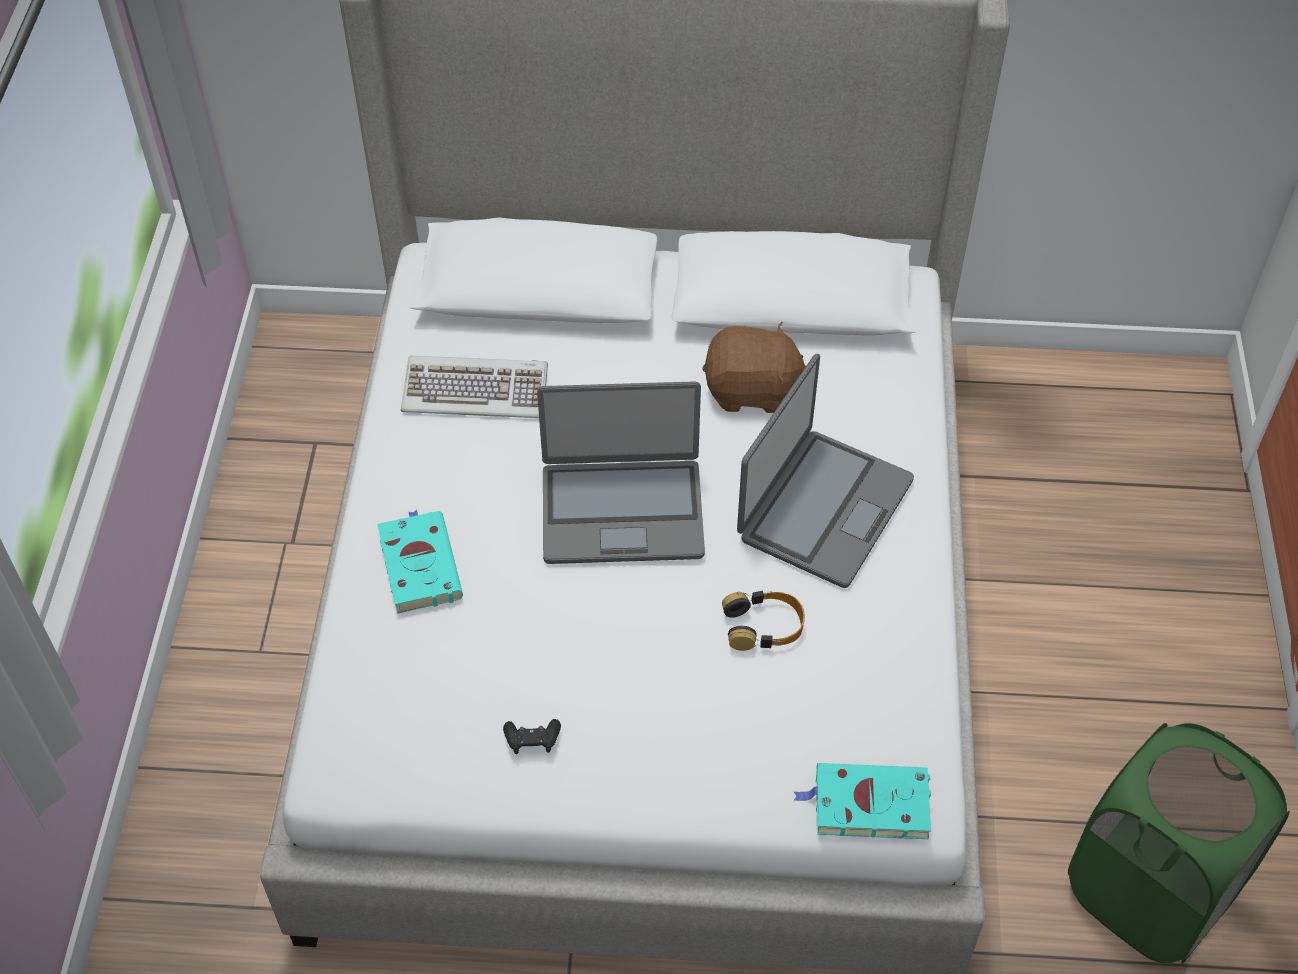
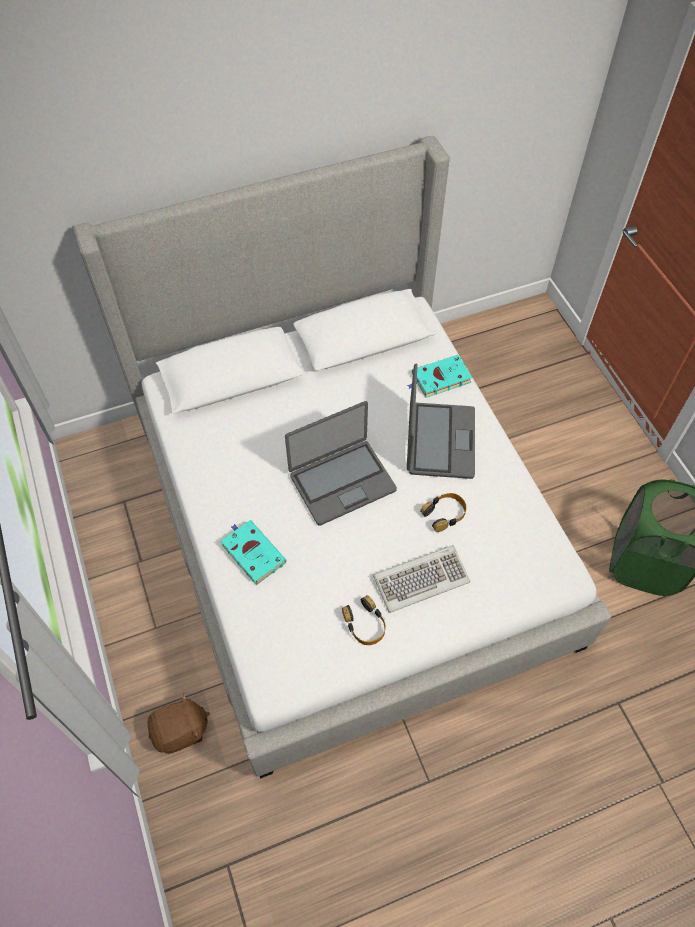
camera: 25 degrees left, 5 degrees up
(476, 390) = (229, 445): keyboard -> keyboard (421, 579)
(532, 741) = (365, 624): black game controller -> headphones
(751, 390) = (370, 392): brown plush toy -> brown plush toy (181, 731)
(867, 805) = (543, 585): turquoise book -> turquoise book (439, 379)

